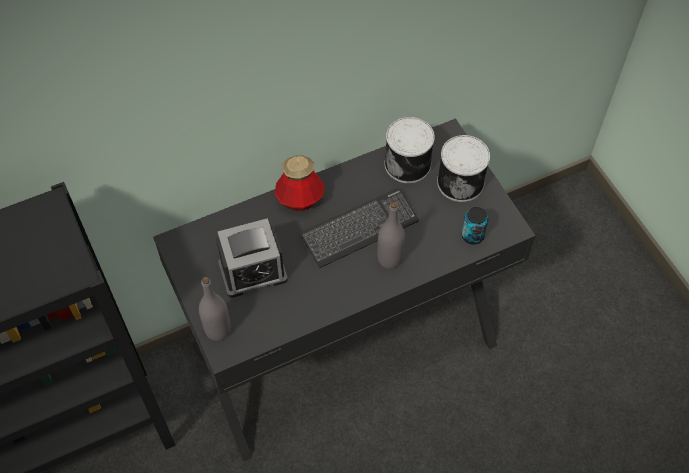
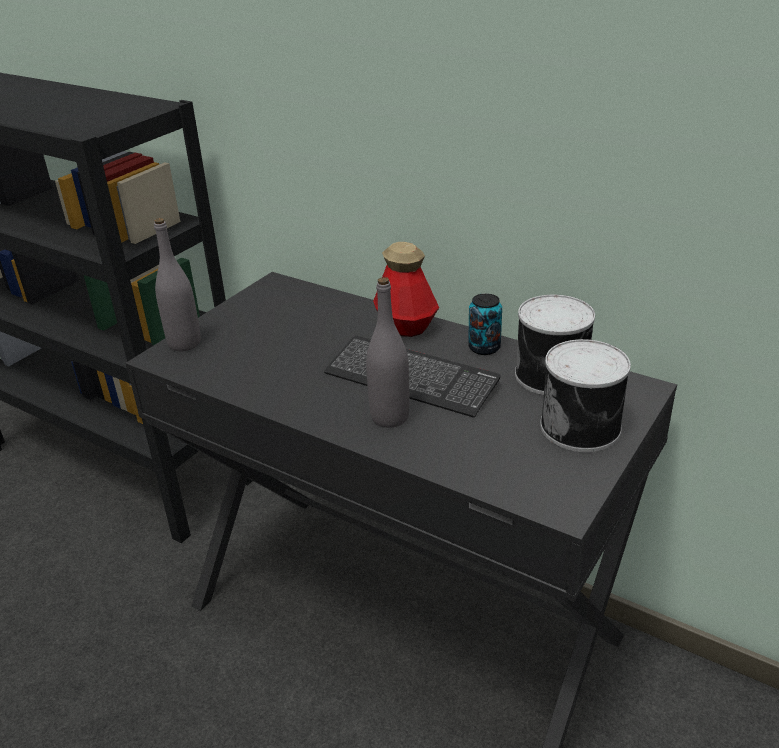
camera: 60 degrees right, 25 degrees down
(253, 271) = (279, 335): alarm clock -> none
(472, 236) = (505, 473): can -> can (484, 348)

